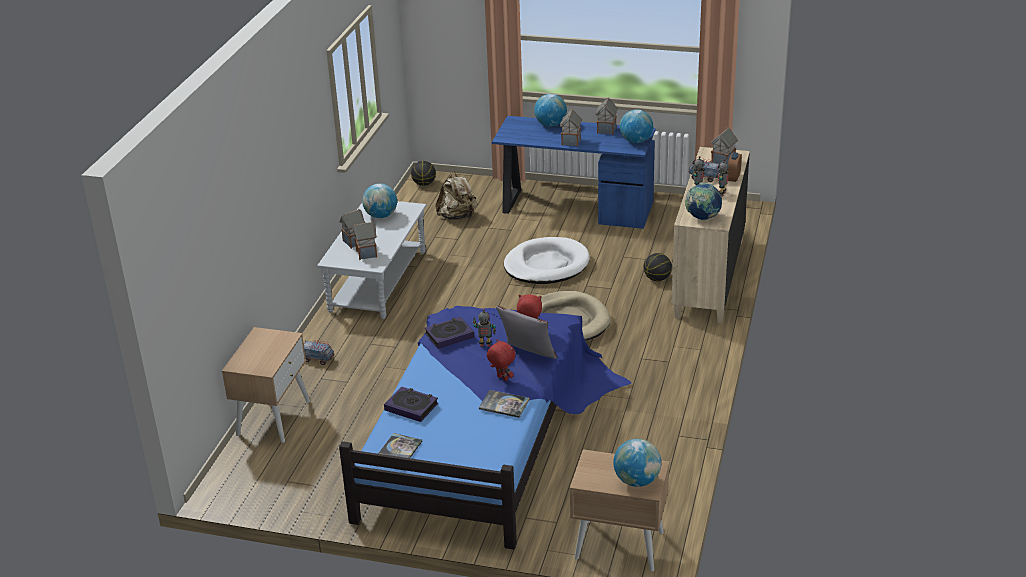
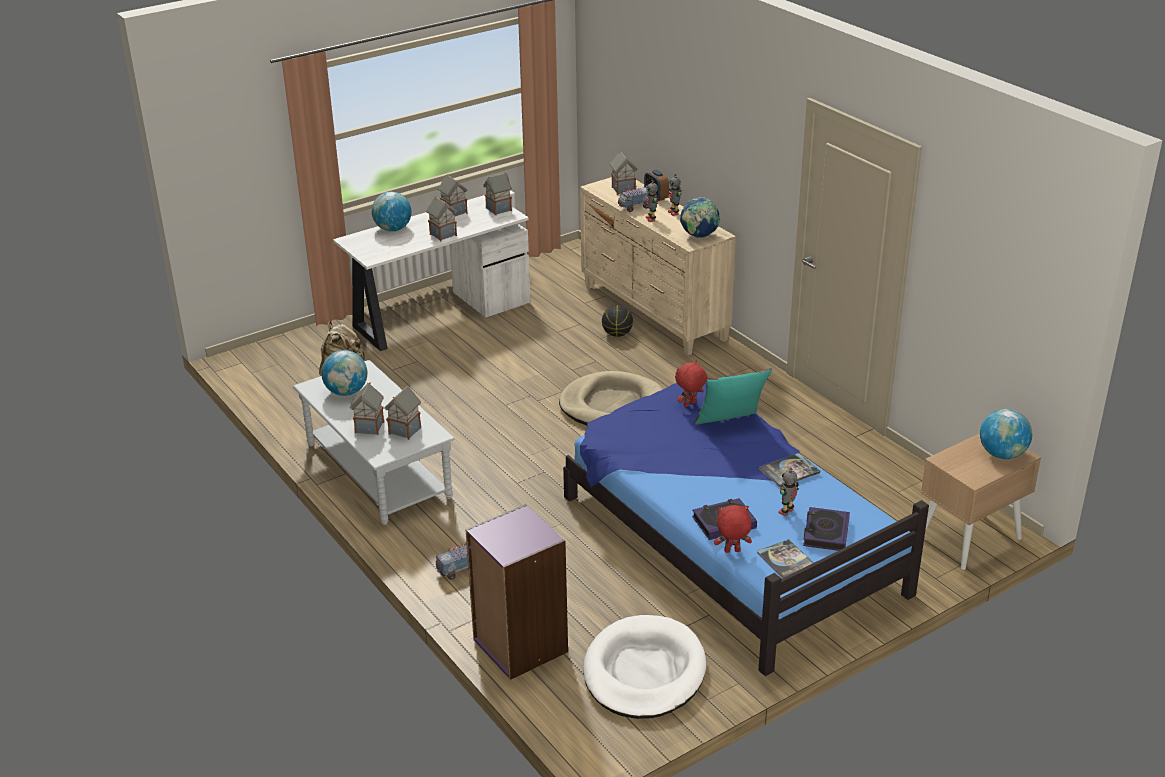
camera: 50 degrees left, 0 degrees up
(273, 417) = (519, 646): beige nightstand -> purple bookcase
(424, 184) = (248, 364): basketball -> none
(449, 335) = (636, 448): book -> book (826, 533)
(485, 345) = (680, 437): toy robot -> toy robot (787, 512)
(501, 378) = (745, 454): red plush toy -> red plush toy (732, 551)
(528, 356) = (730, 424): grey pillow -> turquoise pillow
(546, 265) = (507, 372): white dog bed -> white dog bed (644, 672)
(574, 207) = (438, 314): blue desk -> white desk
(636, 141) = (498, 210): globe -> toy house

